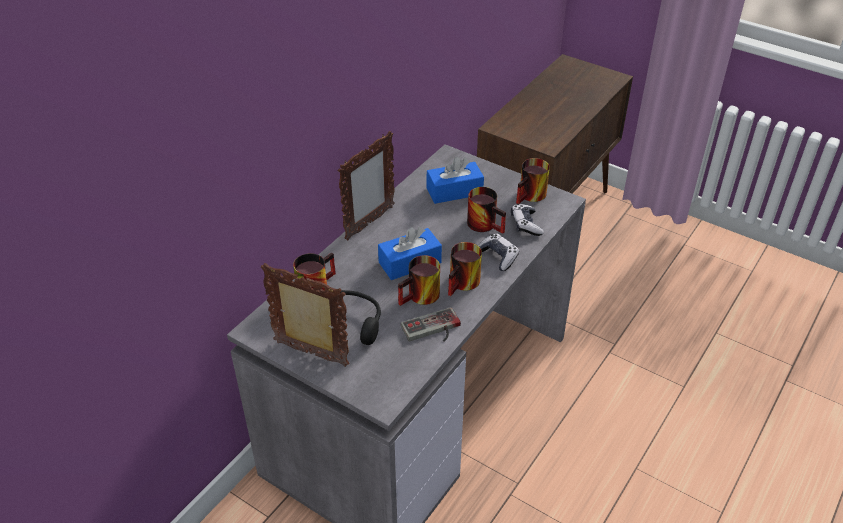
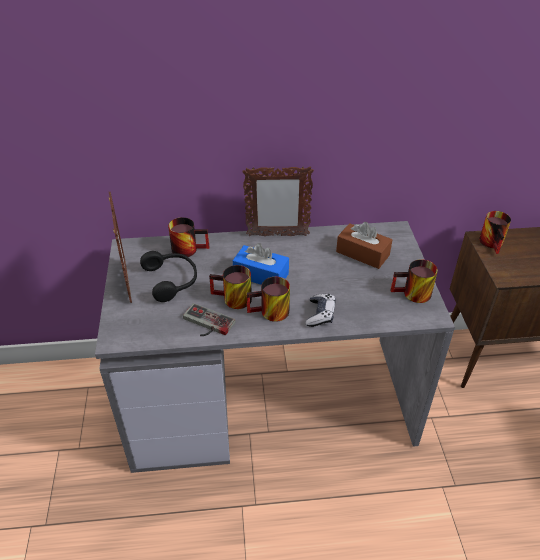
camera: 50 degrees right, 0 degrees up
(454, 191) = (362, 253): blue tissue box -> brown tissue box
(487, 224) = (349, 289): mug -> mug (494, 243)
(526, 225) = (376, 309): game controller -> none

